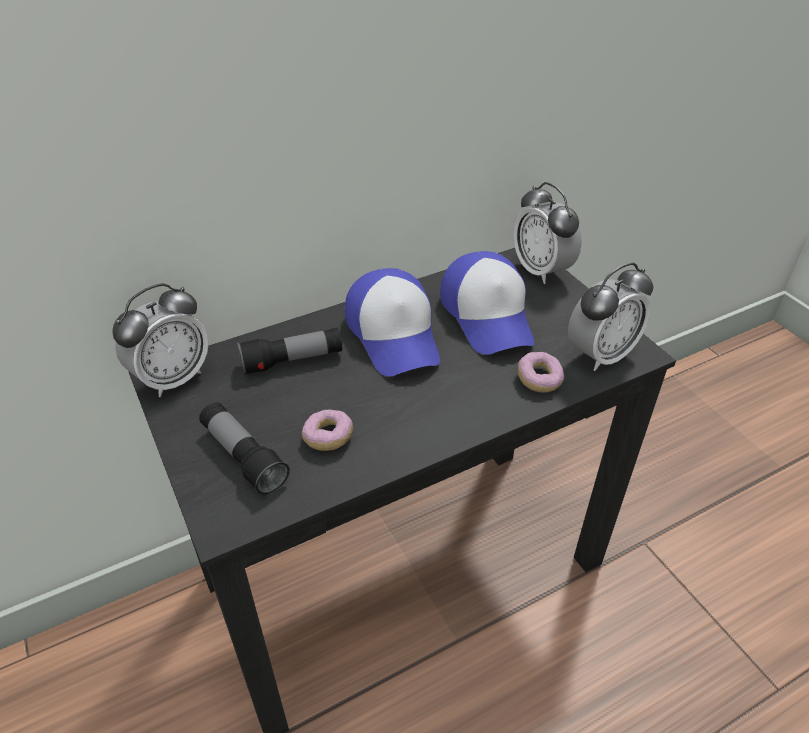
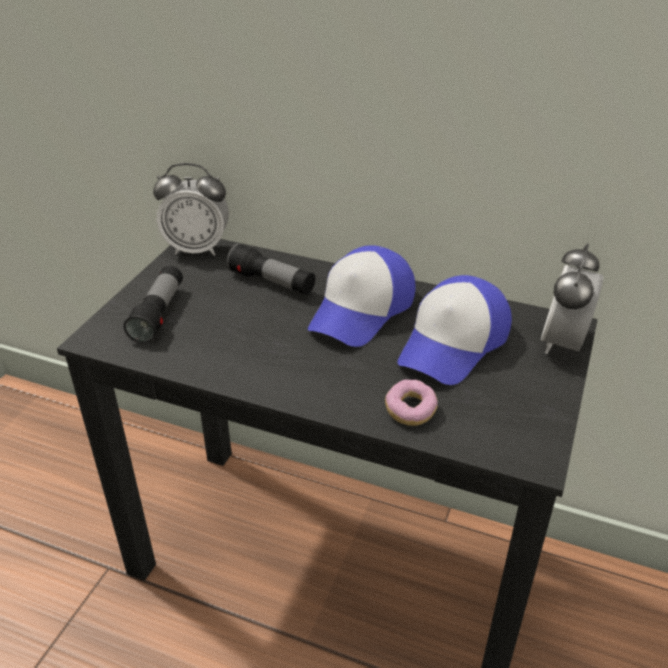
camera: 50 degrees right, 5 degrees down
(328, 437) = (215, 338): donut -> none
(600, 355) = (496, 434): alarm clock -> none

